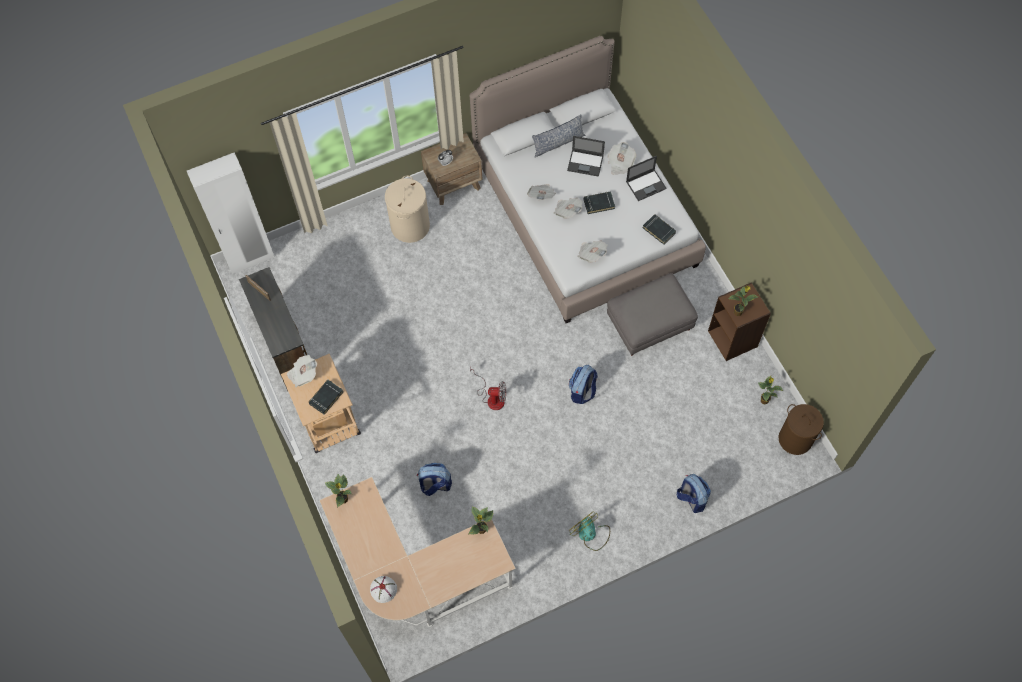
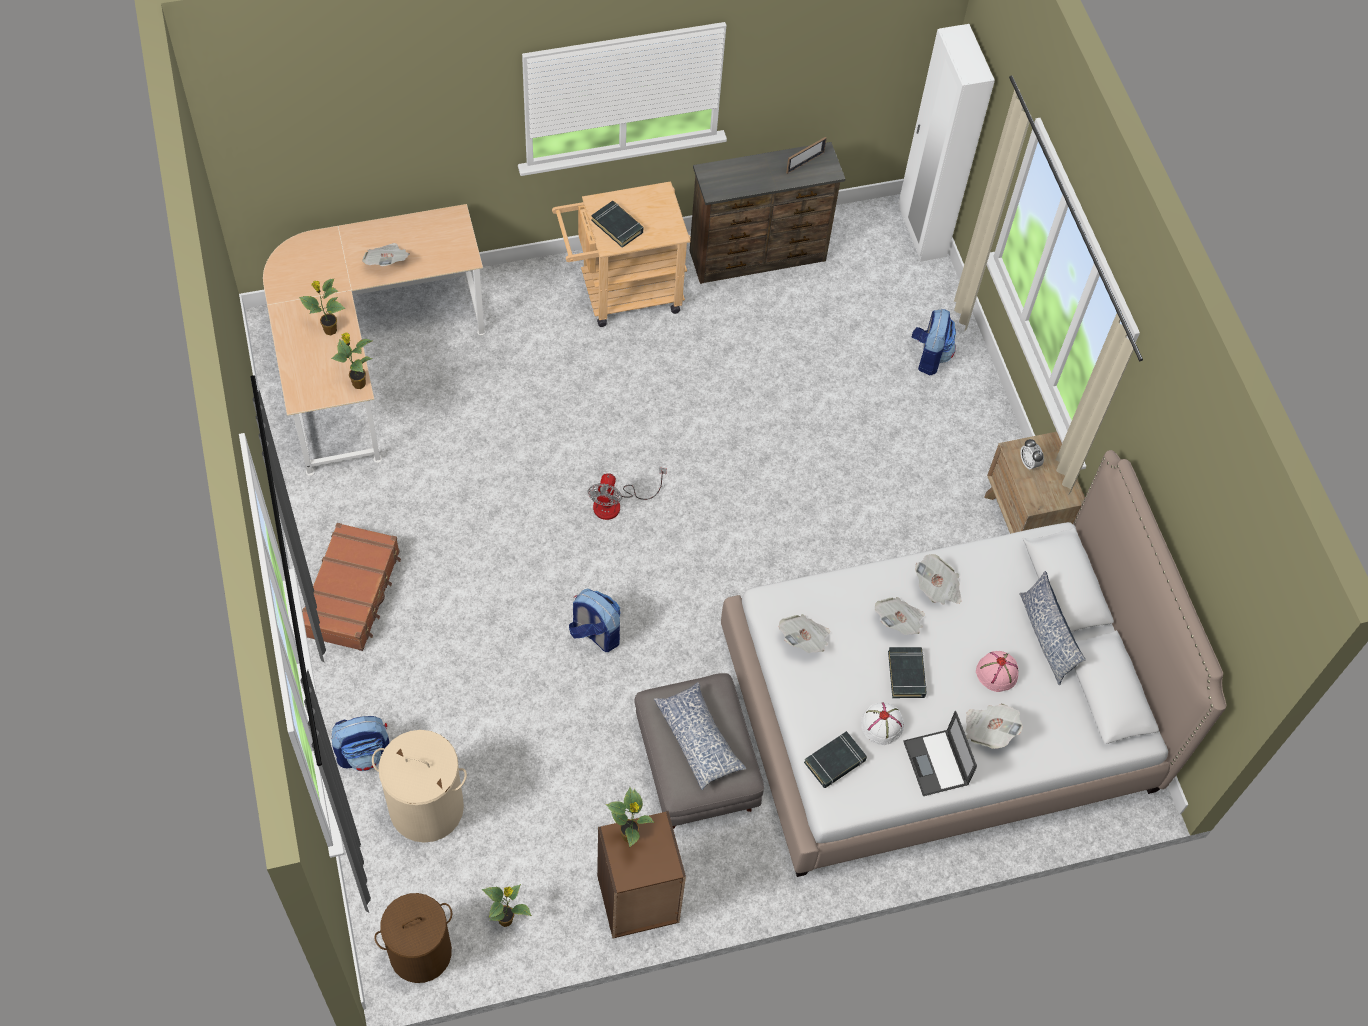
camera: 95 degrees right, 5 degrees down
(303, 374) = (662, 205): newspaper -> newspaper (387, 262)
(344, 500) = (457, 230): potted plant -> potted plant (329, 330)
(383, 589) = (313, 256): white hat -> white hat (882, 724)
(410, 226) = (949, 444): beige laundry basket -> beige laundry basket (427, 807)
(435, 485) = (493, 405): backpack -> backpack (929, 356)
(586, 163) = (997, 673): laptop -> pink hat
(590, 534) = (352, 593): fan -> brown suitcase
(655, 305) = (699, 739): none -> pillow

